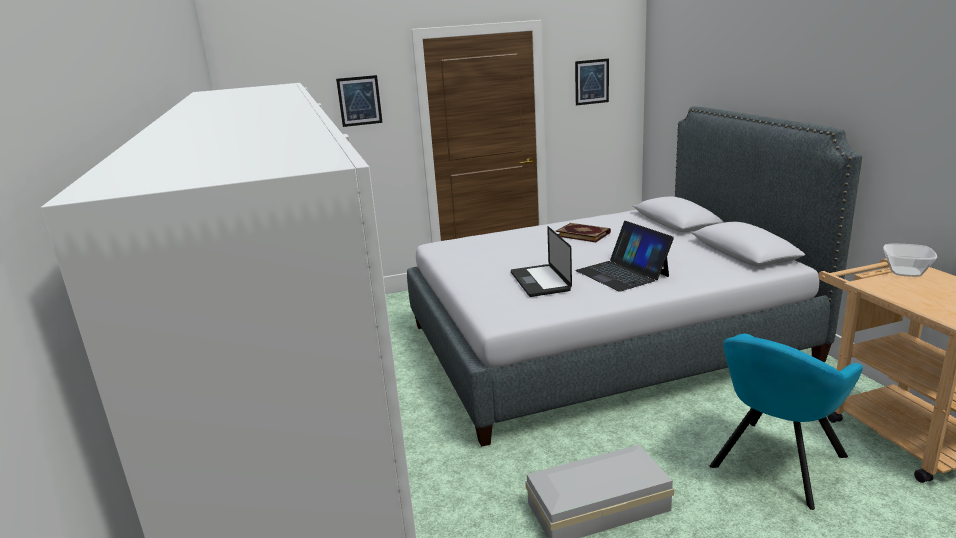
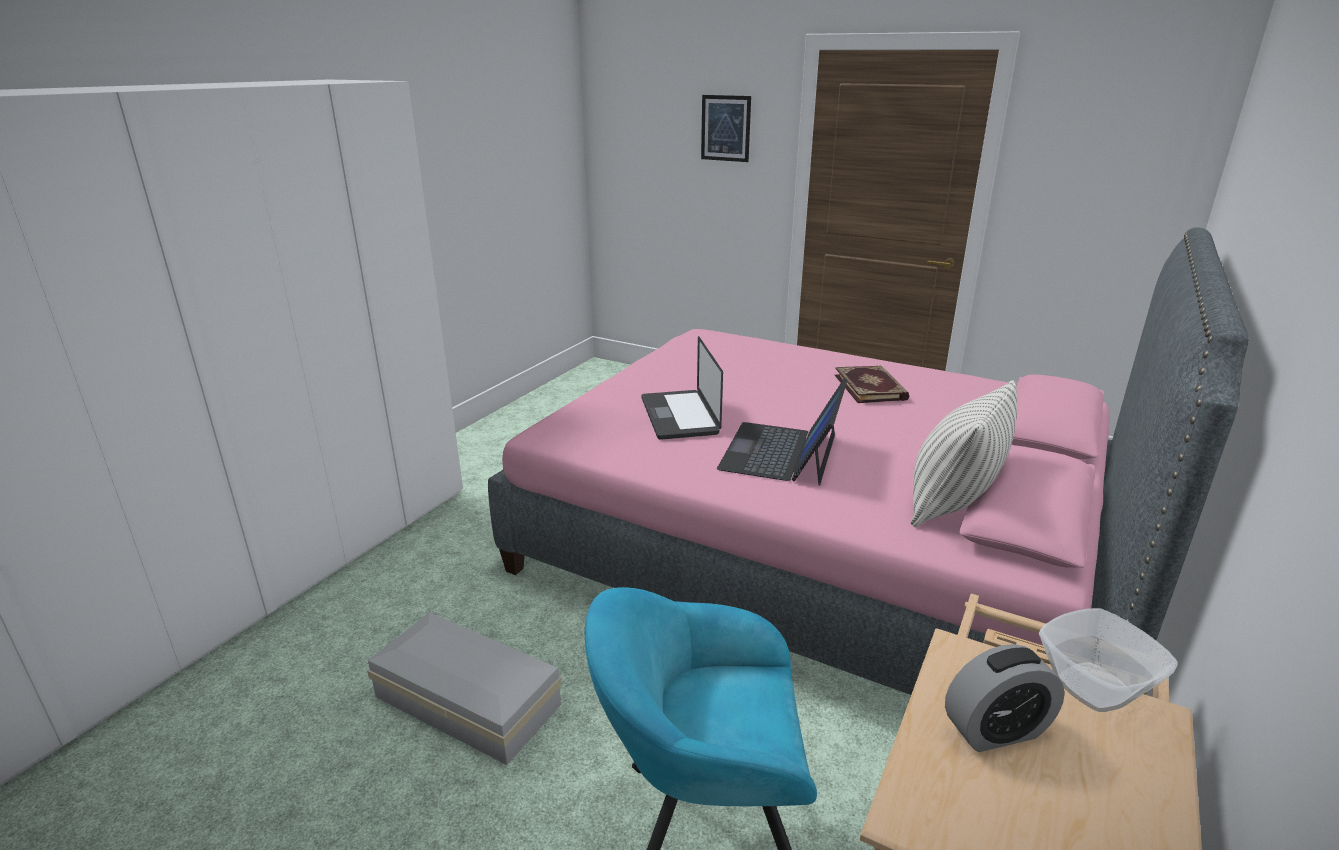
camera: 45 degrees right, 5 degrees up
(540, 281) = (679, 416): laptop -> laptop turned 45 degrees counterclockwise
(592, 82) = (1098, 152): picture -> none
(602, 341) = (822, 551): grey bed -> pink bed
(719, 260) = (952, 504): none -> pillow
(919, 294) = (996, 730): none -> alarm clock

